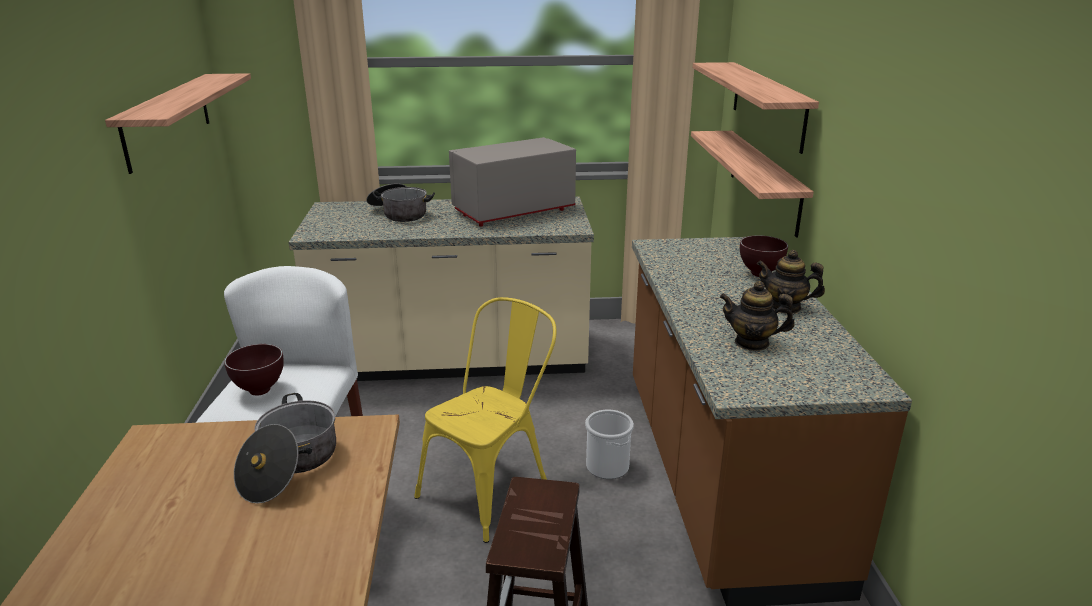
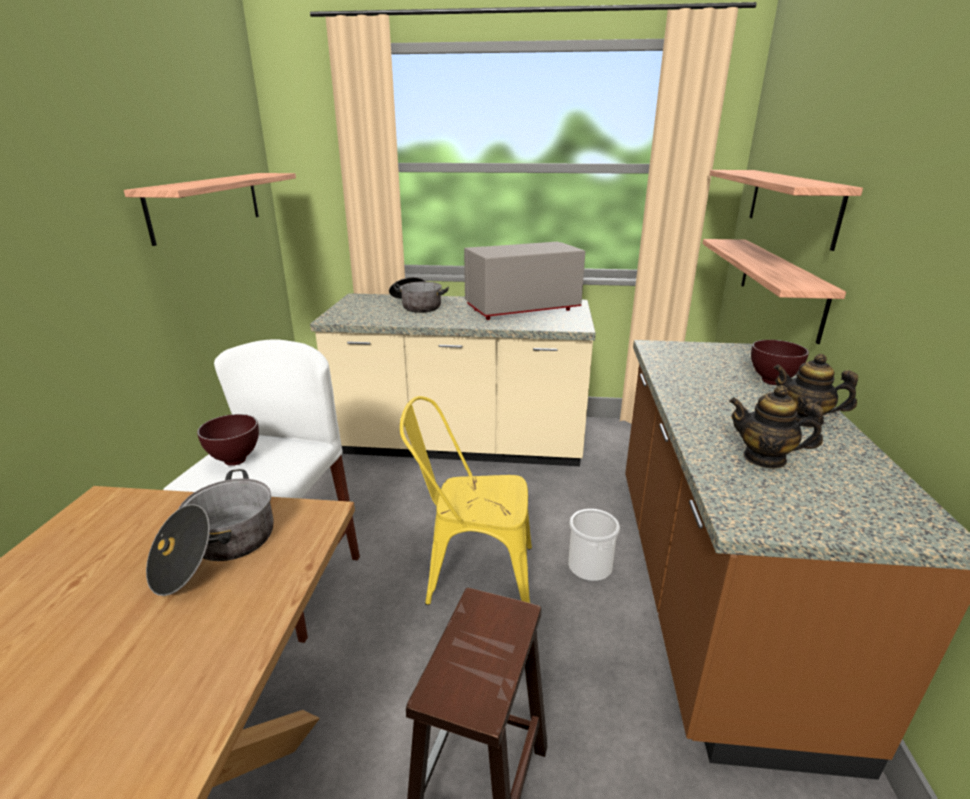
camera: 10 degrees right, 0 degrees up
(492, 487) = (471, 575): yellow chair -> yellow chair turned 135 degrees counterclockwise

